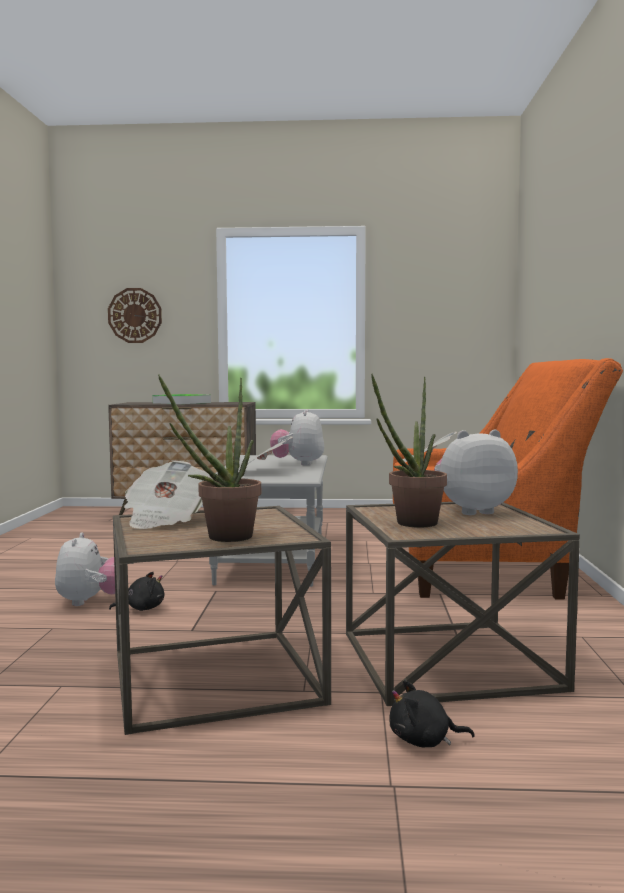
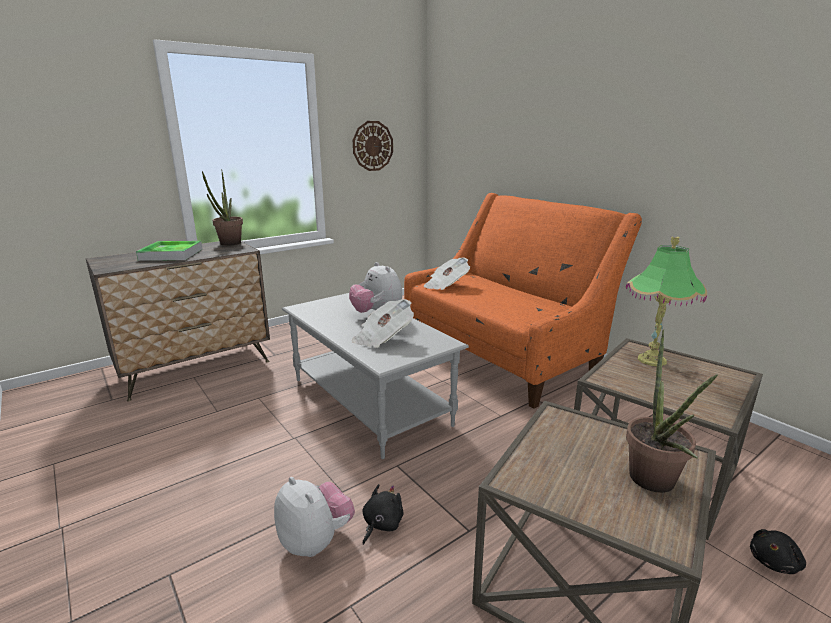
camera: 40 degrees left, 15 degrees up
(135, 315) = (58, 148): wall clock -> wall clock (372, 146)
(166, 519) = (542, 471): newspaper -> none
(411, 524) = (677, 396): potted plant -> potted plant (228, 244)
(472, 511) = (652, 360): plush toy -> table lamp

